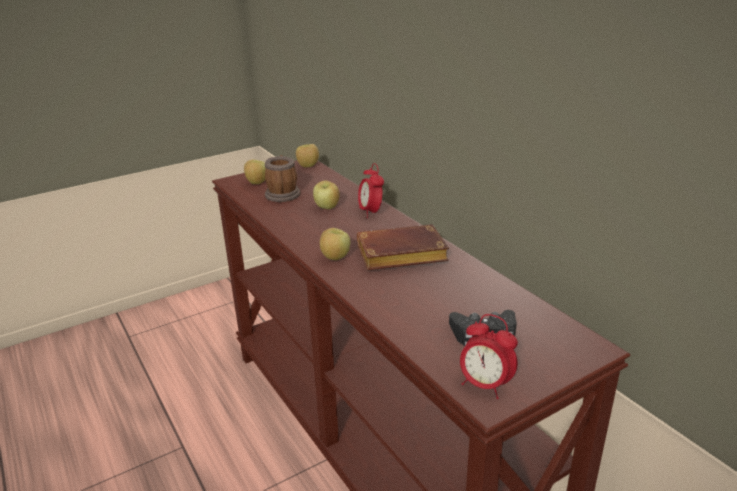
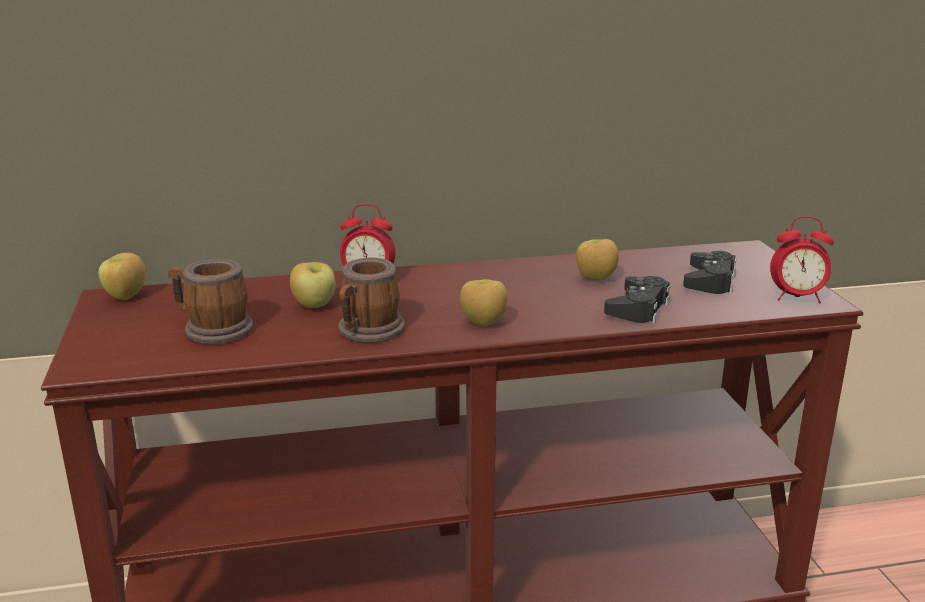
camera: 70 degrees left, 5 degrees down
(257, 183) = (132, 345): apple -> apple (595, 279)
(301, 228) = (367, 332): none -> mug
(399, 256) = (512, 288): brown book -> none
(400, 308) = (638, 308): none -> black game controller
(485, 385) = (797, 297): alarm clock -> alarm clock turned 45 degrees clockwise

